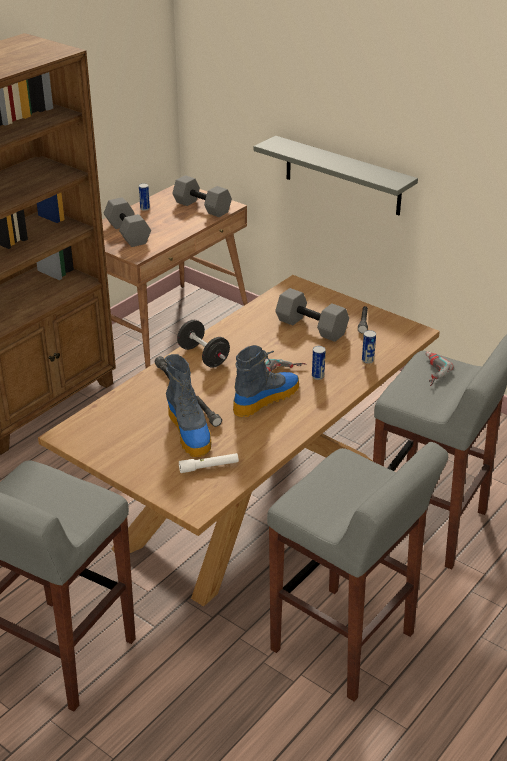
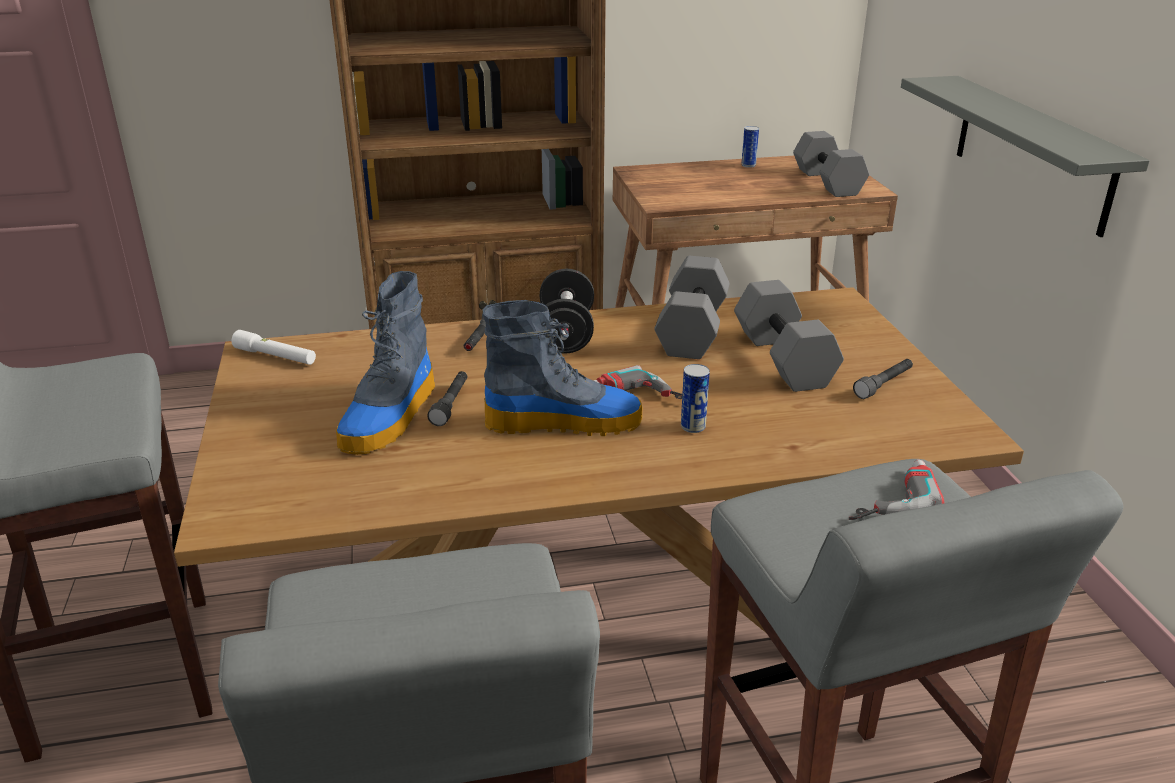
camera: 40 degrees right, 5 degrees down
(126, 233) = (685, 181): grey dumbbell -> grey dumbbell (690, 329)
(209, 467) = (336, 473): white flashlight -> white flashlight (275, 356)
(367, 360) = (814, 439): can -> none

